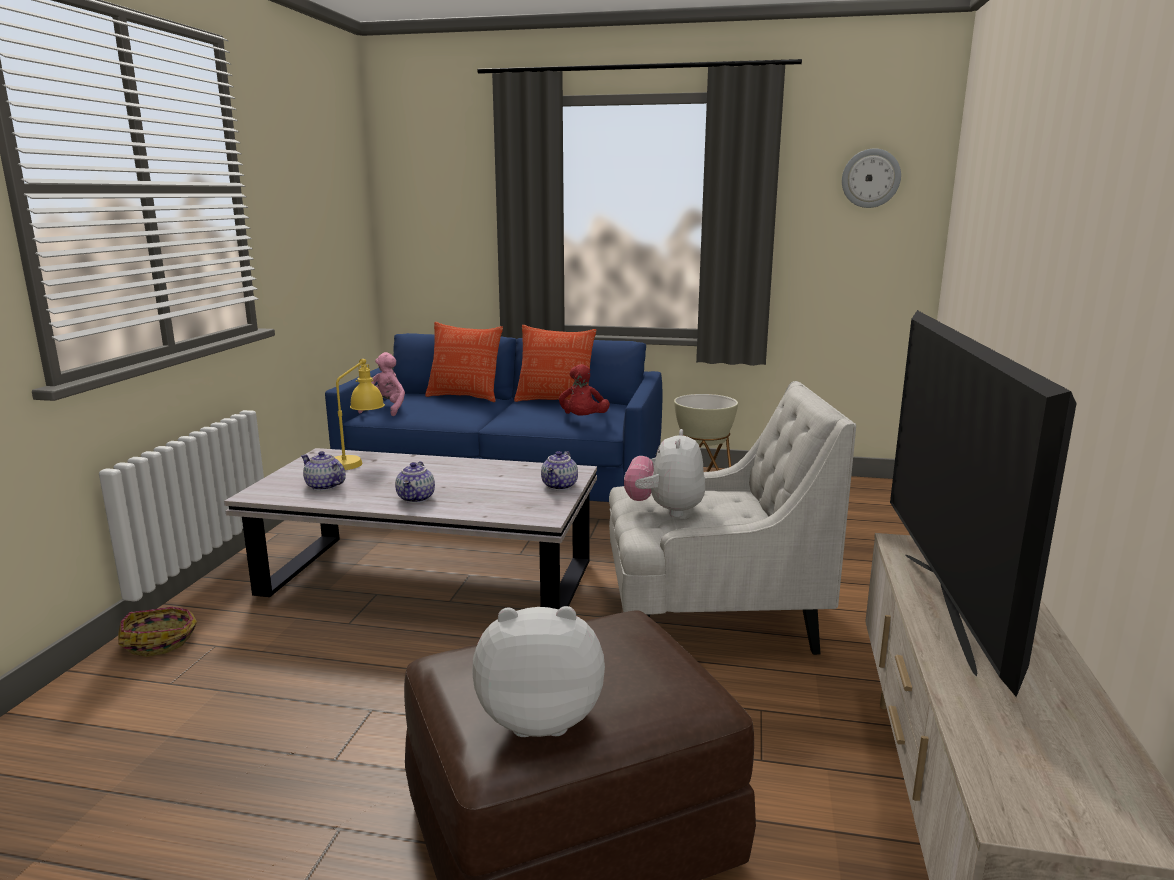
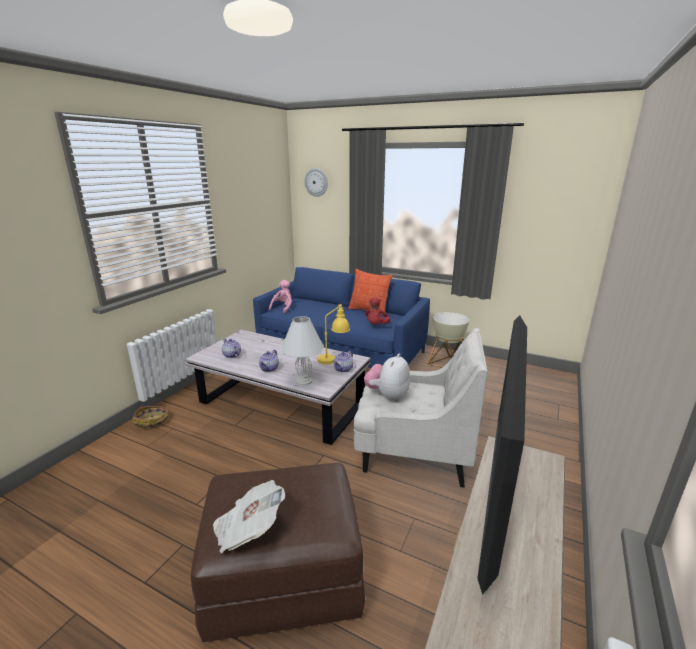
camera: 15 degrees right, 5 degrees up
(358, 461) = (255, 340): yellow table lamp -> yellow table lamp (333, 358)
(465, 397) = (325, 303): orange pillow -> none
(497, 509) = (304, 381): none -> white table lamp
(540, 718) = (248, 529): plush toy -> newspaper
(870, 178) = (564, 195): wall clock -> wall clock (316, 182)

